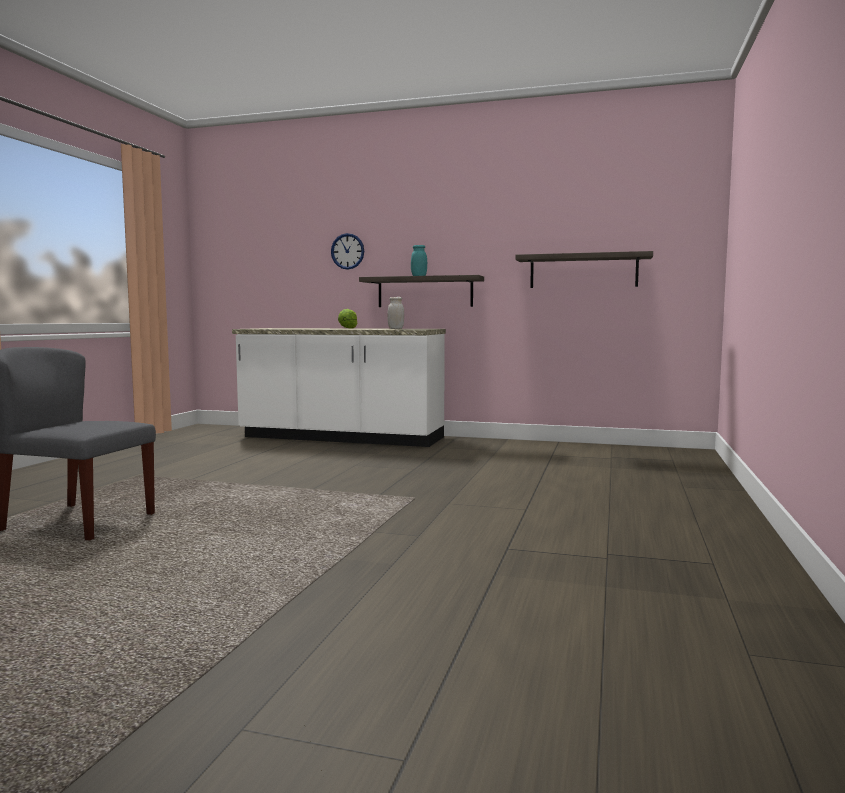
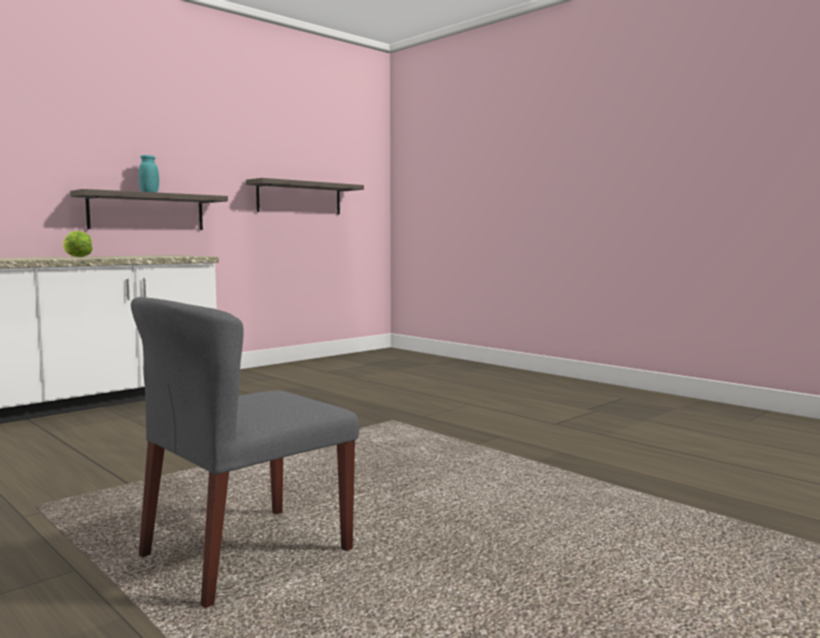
camera: 60 degrees left, 0 degrees up
(347, 251) = (35, 151): wall clock -> none
(395, 328) = (148, 256): white jar -> none

